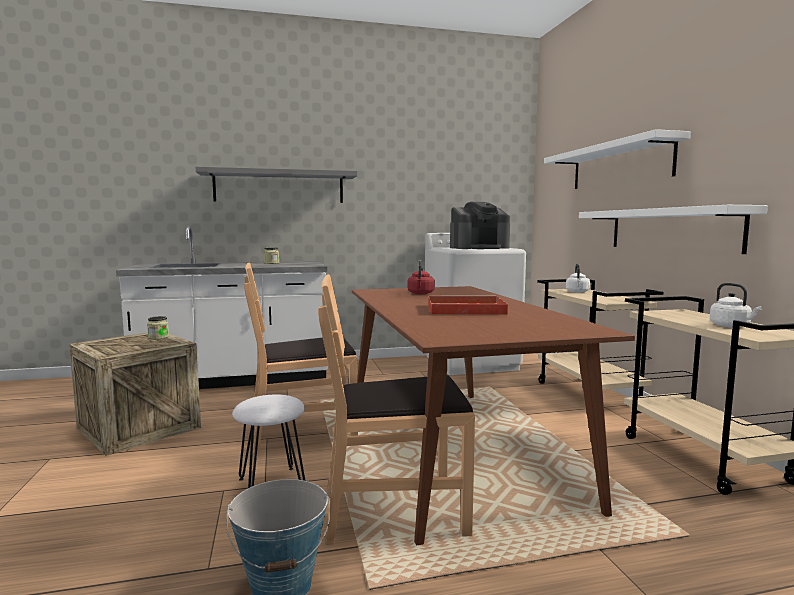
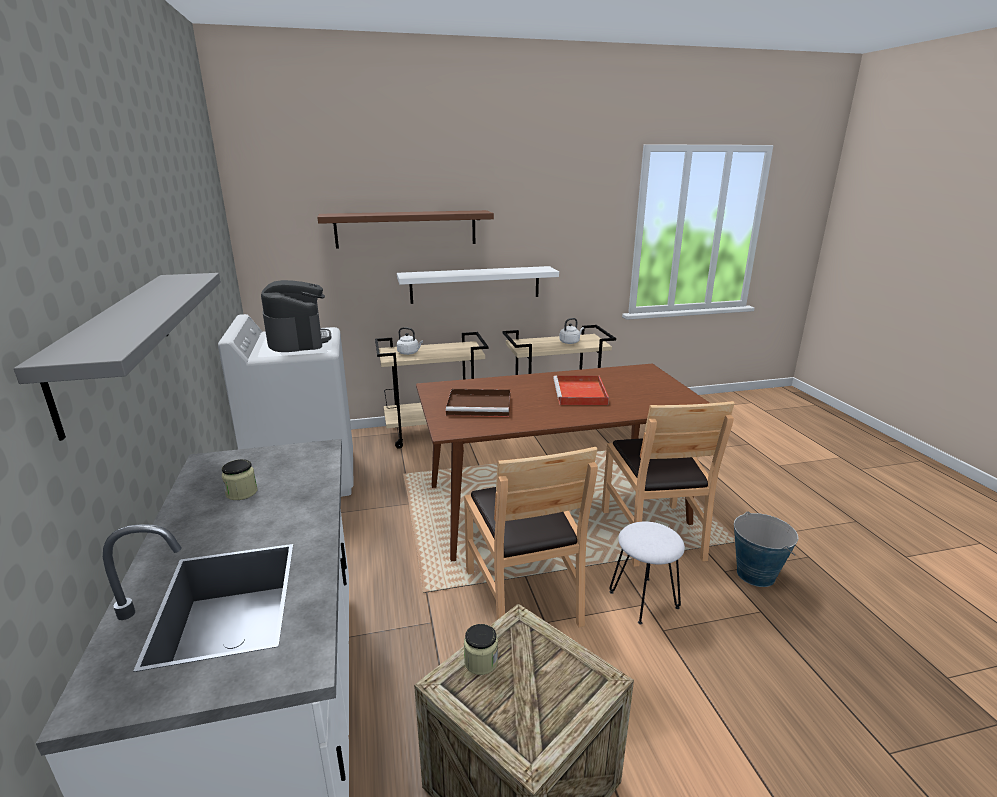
camera: 90 degrees left, 15 degrees up
(420, 293) = (480, 406): red kettle -> brown tray
(619, 165) = (406, 229): white shelf -> brown shelf

